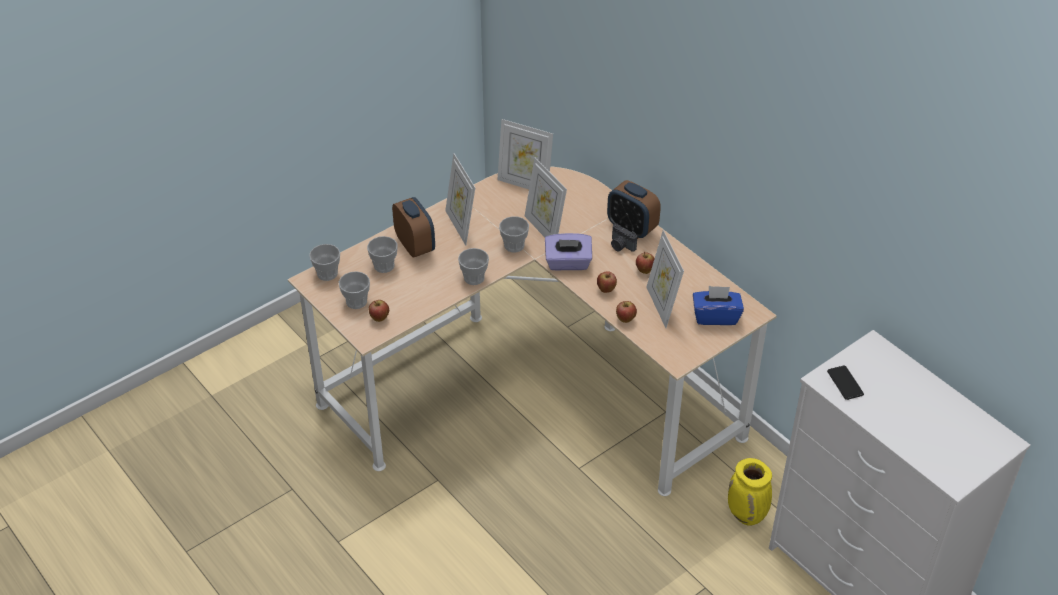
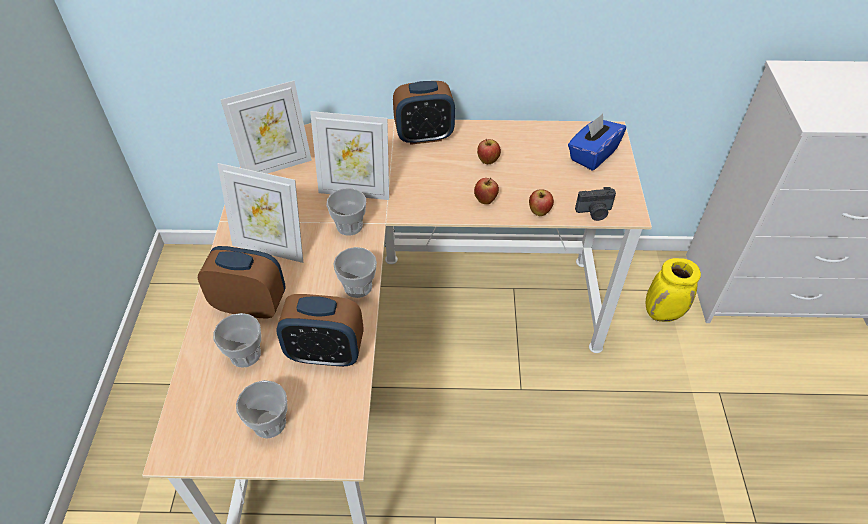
camera: 50 degrees left, 5 degrees up
(327, 273) = (188, 422): cup -> none
(379, 318) = (323, 418): apple -> none
(417, 294) = (325, 353): none -> alarm clock
(568, 263) = (420, 203): purple tissue box -> none
(621, 246) = (438, 156): camera -> camera (594, 212)
(662, 306) = (545, 178): picture frame -> none
(845, 383) = (829, 110): phone -> none

